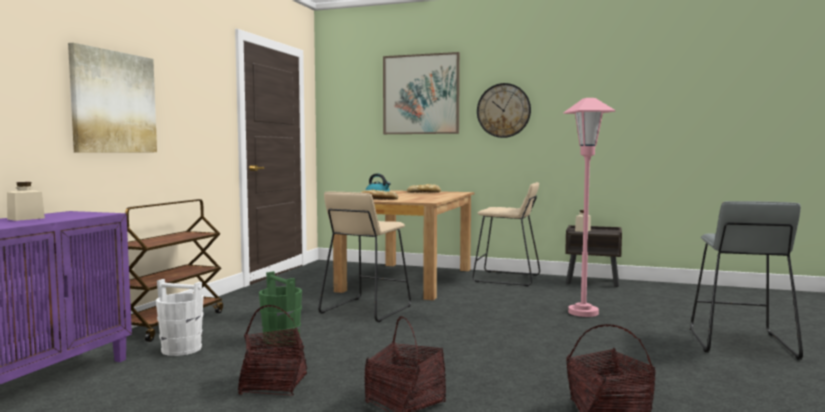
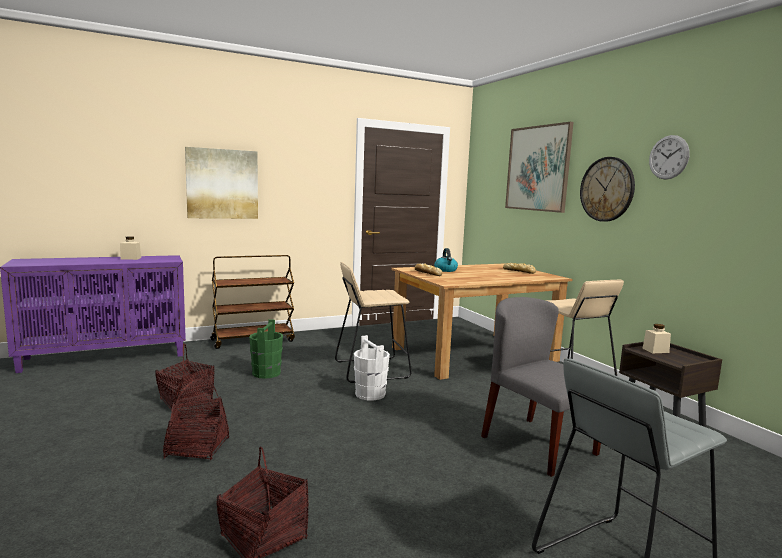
camera: 45 degrees right, 5 degrees up
(181, 349) = (215, 359): white bucket -> white bucket (370, 394)
(558, 83) = (668, 157): none -> wall clock
(583, 312) = (537, 445): pink floor lamp -> grey chair

